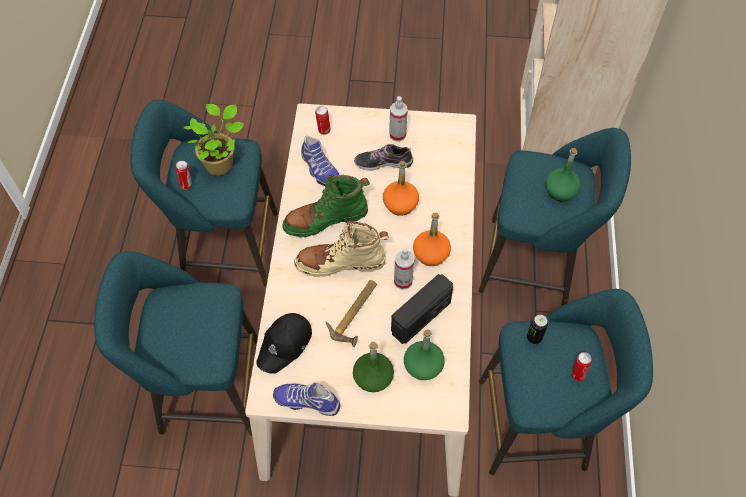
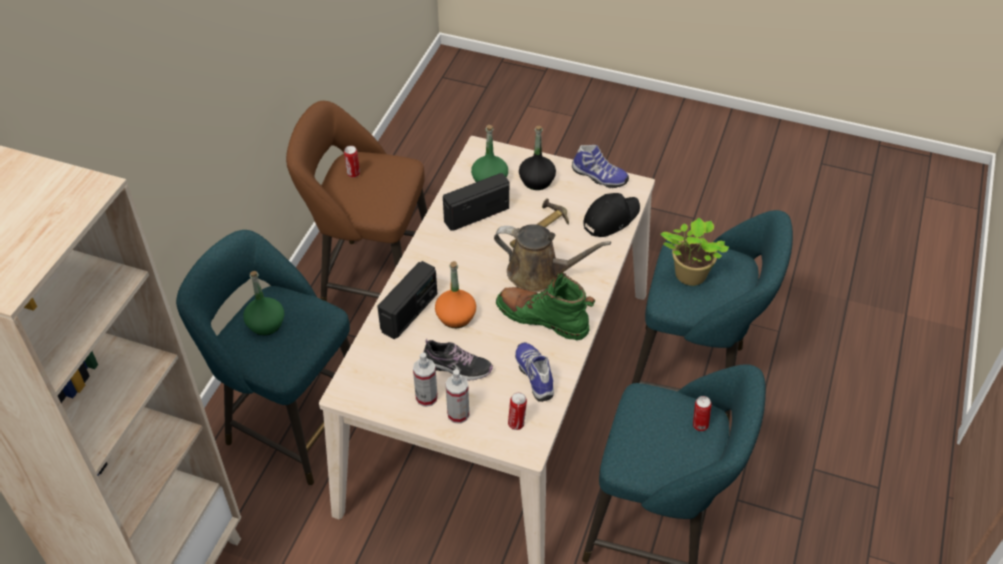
camera: 165 degrees left, 10 degrees down
(220, 163) = (654, 444): potted plant -> potted plant (688, 276)
(326, 219) = (543, 318): green boot -> green boot turned 150 degrees counterclockwise
(340, 263) = (539, 274): beige boot -> brown watering can
(373, 378) = (536, 181): green bottle -> black bottle
(403, 281) = (481, 246): spray bottle -> spray bottle (458, 414)
(430, 254) = (444, 263): orange bottle -> none
(440, 200) = (410, 312): none -> radio
(534, 338) = (375, 206): can -> none
(539, 424) = (372, 280): turquoise stool -> brown stool

